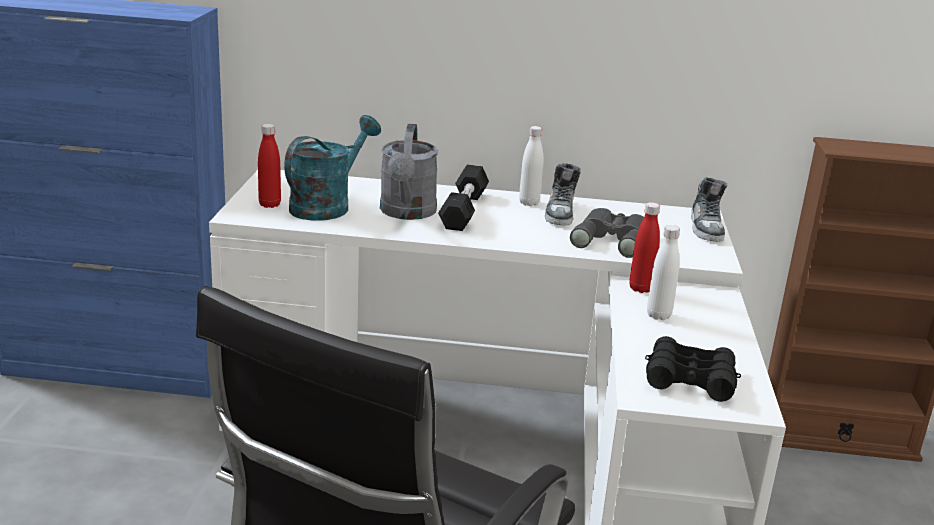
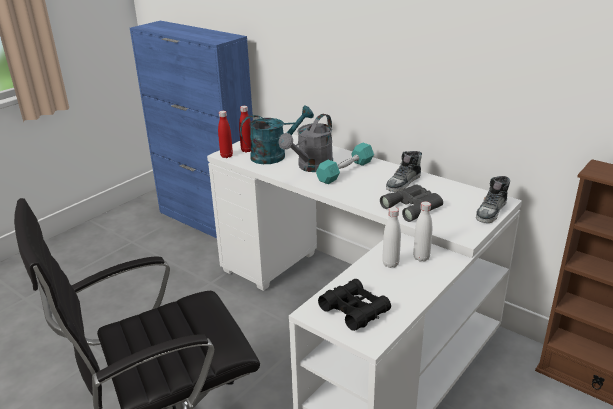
camera: 35 degrees right, 5 degrees up
(463, 211) = (345, 171): black dumbbell -> turquoise dumbbell
(529, 203) = (392, 172): white bottle -> white bottle (421, 258)
(640, 288) = (402, 243): red bottle -> red bottle (226, 156)

